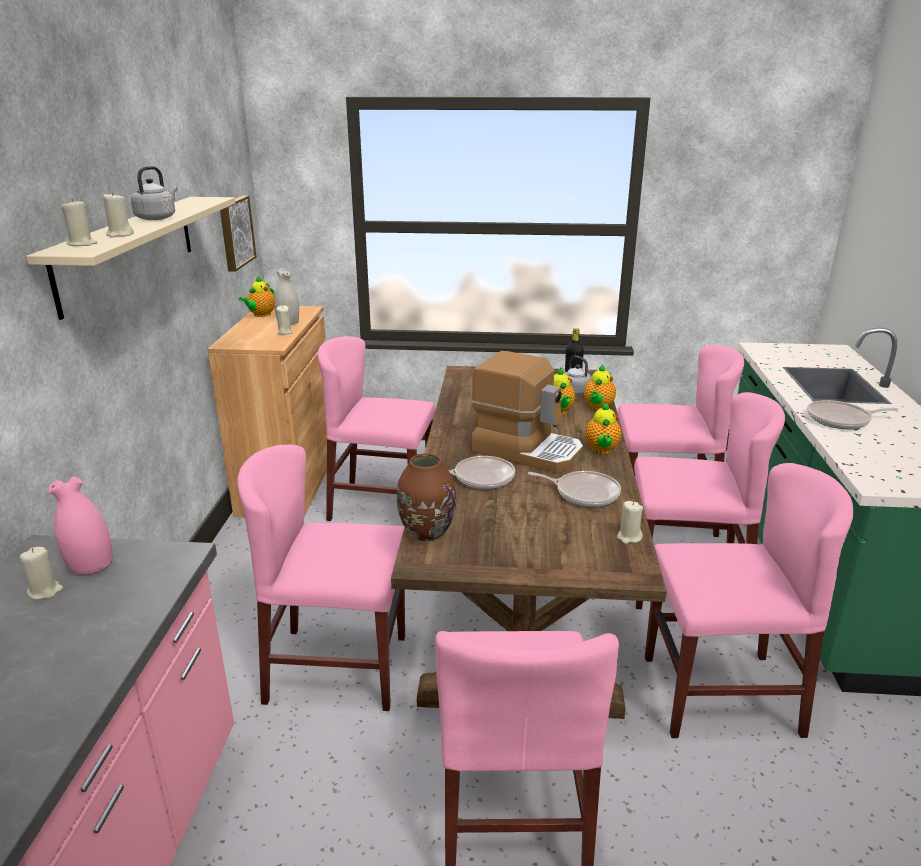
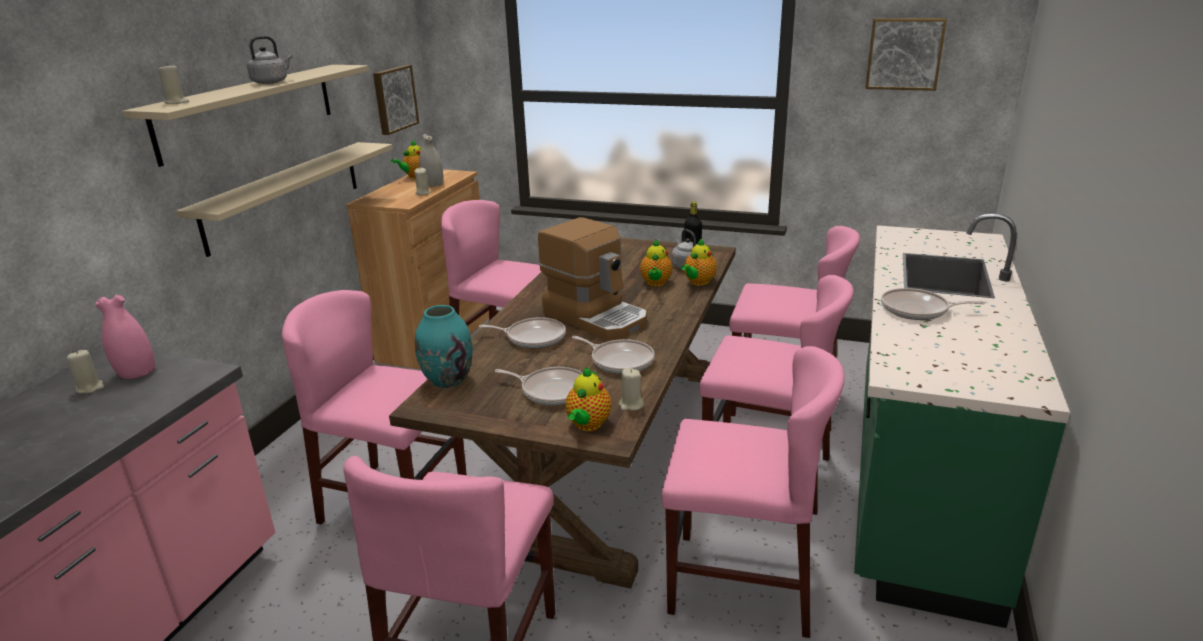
camera: 15 degrees right, 0 degrees up
(120, 235) = (217, 95): beige candle -> none
(160, 343) = (285, 195): none -> beige shelf
(426, 532) = (448, 380): brown vase -> turquoise vase
(541, 531) = (551, 390): none -> frying pan
(601, 449) = (669, 322): teapot -> teapot (587, 425)
(745, 183) = (904, 53): none -> picture

